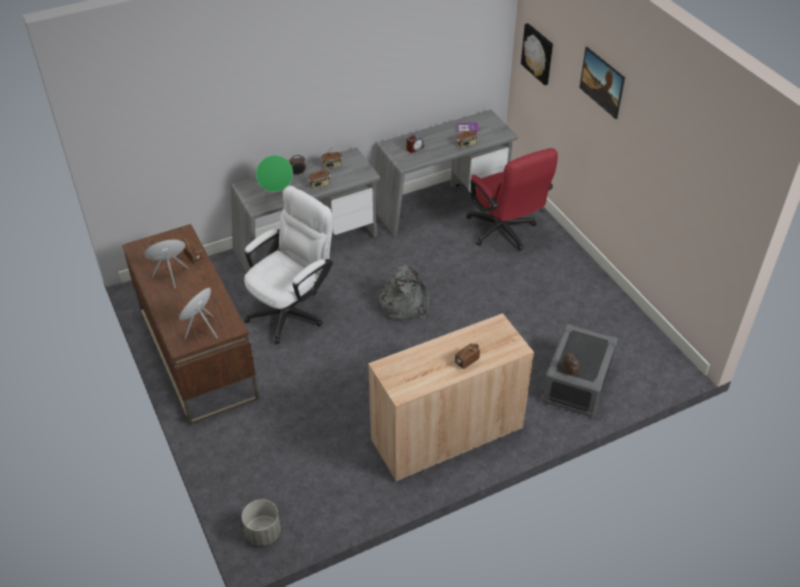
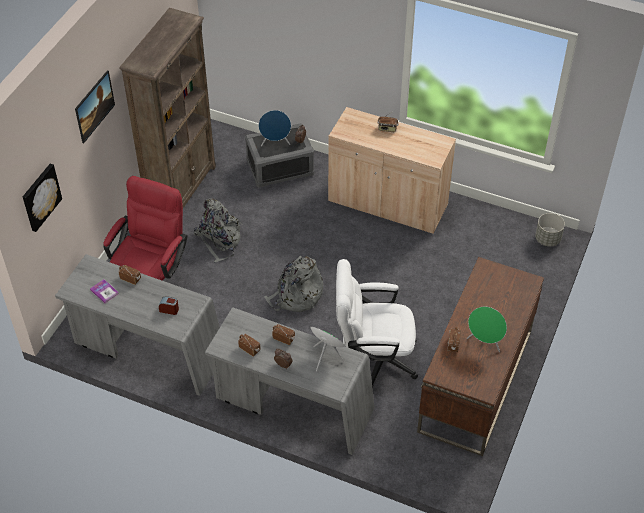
camera: 130 degrees left, 5 degrees up
(201, 329) = (505, 282): blue speaker -> blue speaker (275, 143)
(518, 294) = (219, 239): none -> grey backpack
(607, 302) = (182, 189): none -> brown bookcase

